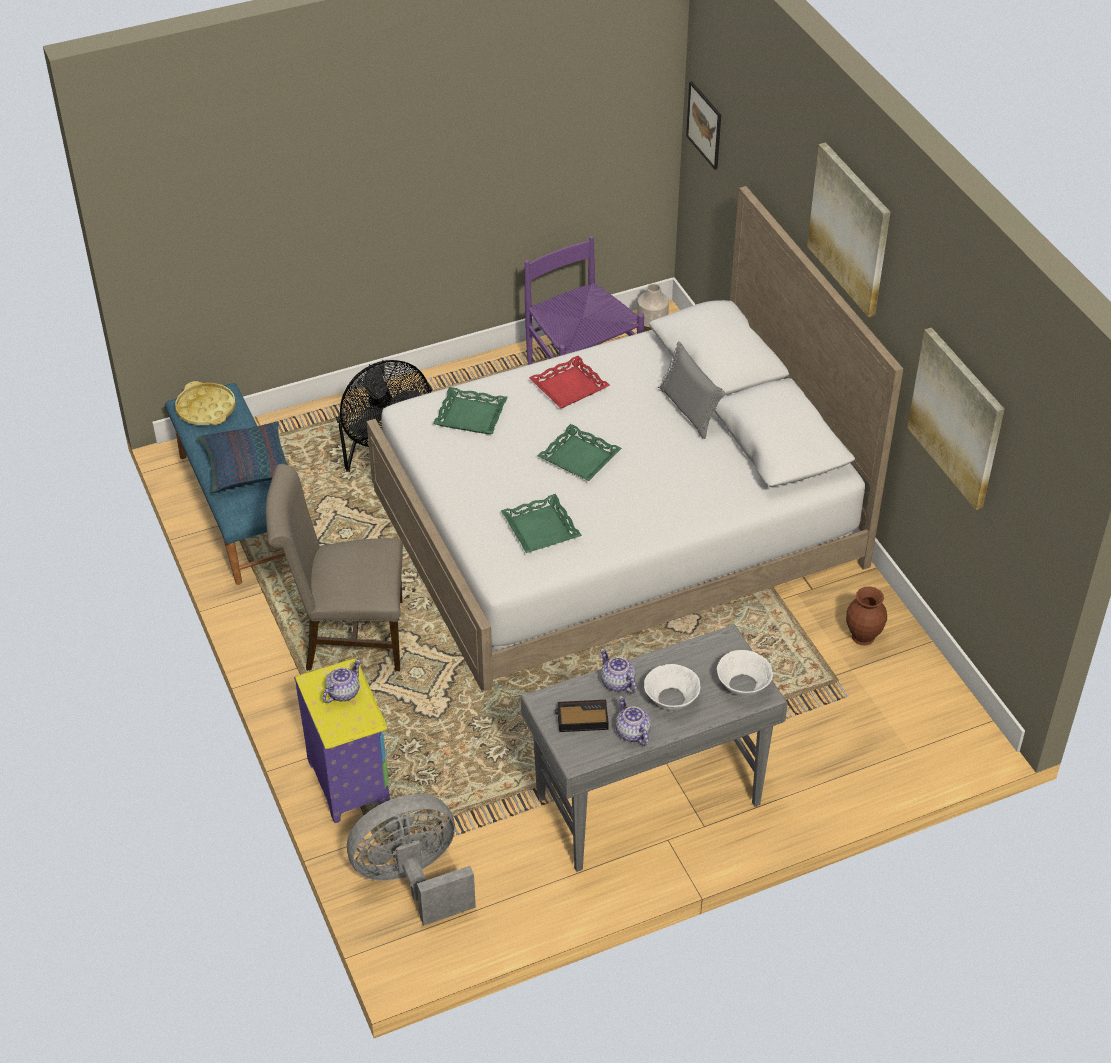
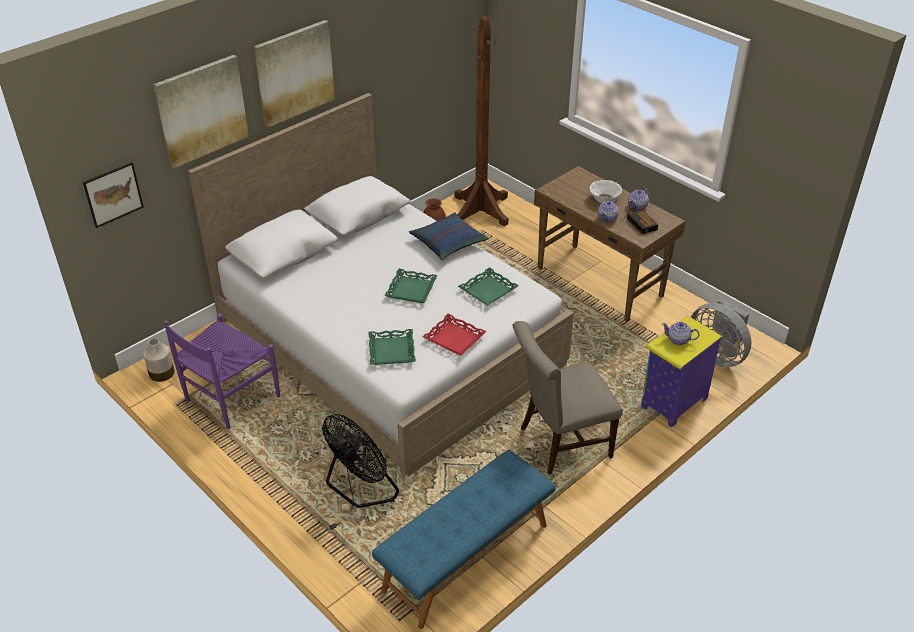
camera: 110 degrees left, 5 degrees down
(206, 409) = (423, 549): yellow tray -> none
(246, 466) = (479, 494): blue pillow -> blue pillow (448, 243)
(346, 636) = (559, 444): beige chair -> beige chair turned 90 degrees clockwise
(569, 387) = (338, 311): red tray -> red tray (454, 339)
(647, 802) = (600, 282): grey console table -> brown console table
(689, 411) = (341, 254): grey pillow -> none
(743, 685) = (577, 179): white bowl -> none
(908, 713) = (480, 210): none -> brown clothes rack
(957, 417) = (407, 70): picture -> picture (202, 110)

